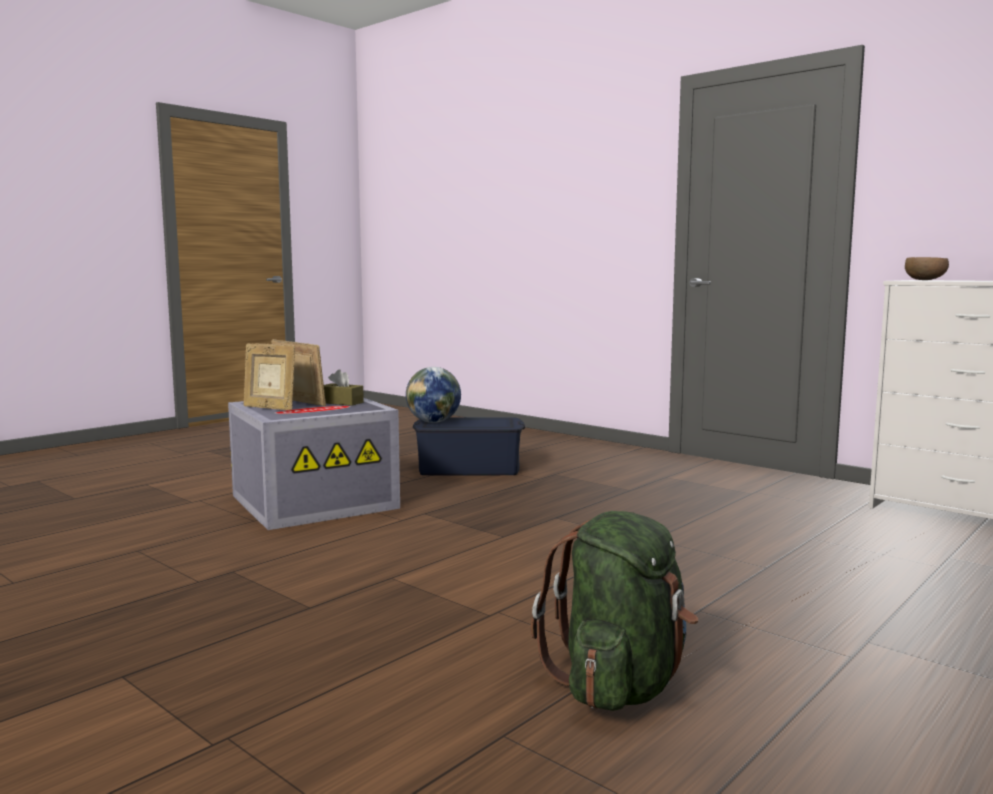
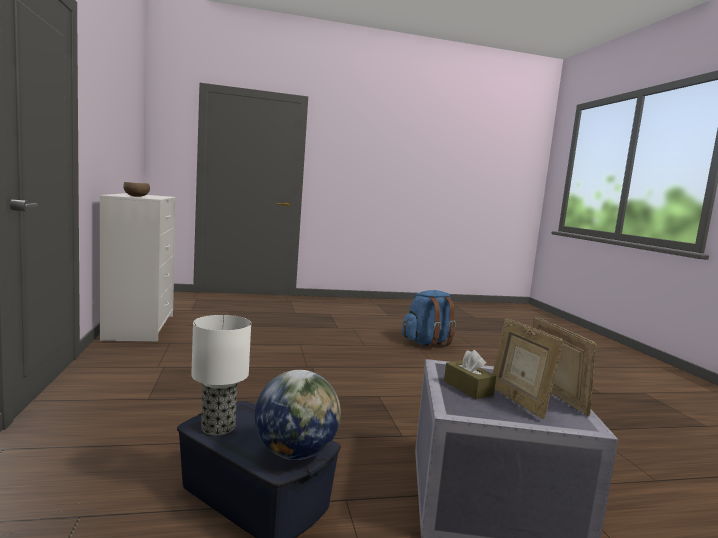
camera: 145 degrees left, 0 degrees up
(496, 420) = (217, 428): none -> table lamp
(620, 684) = (427, 343): green backpack -> blue backpack

